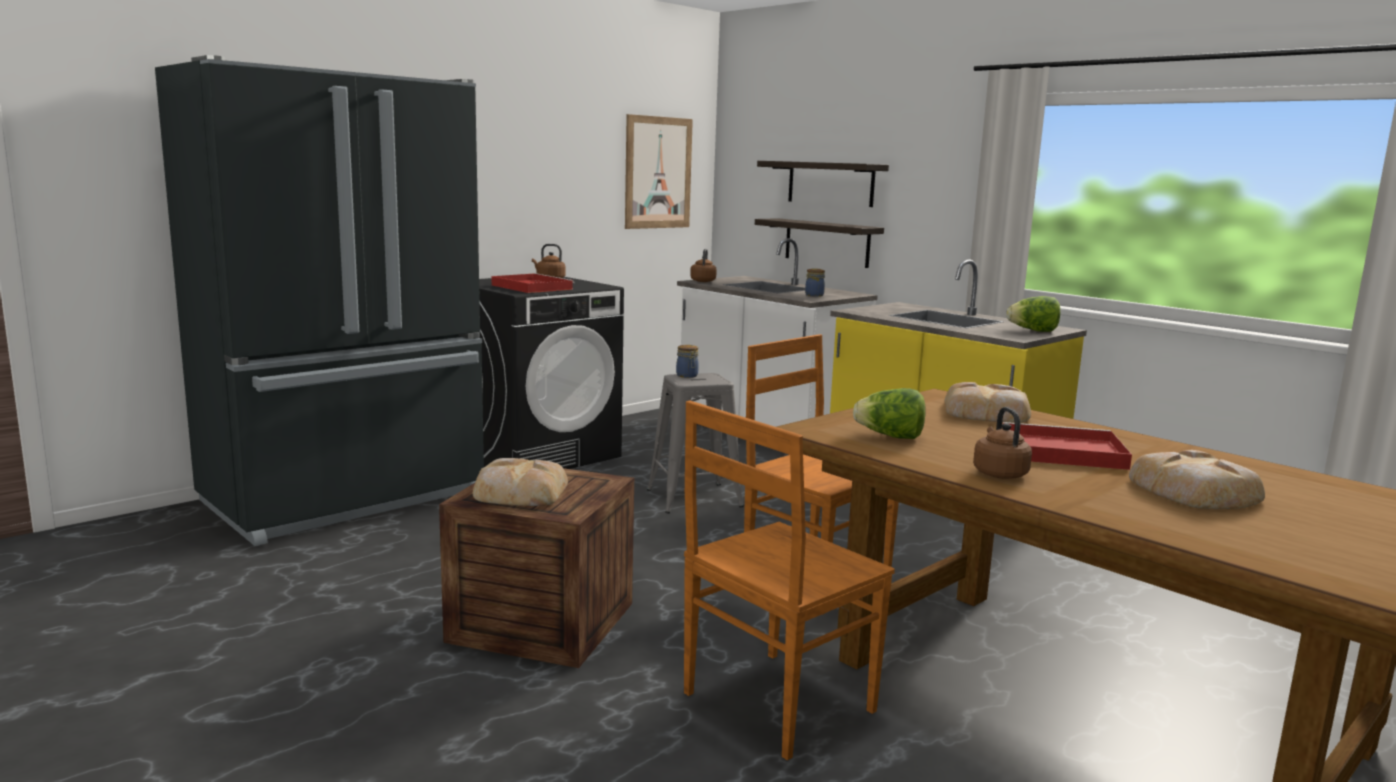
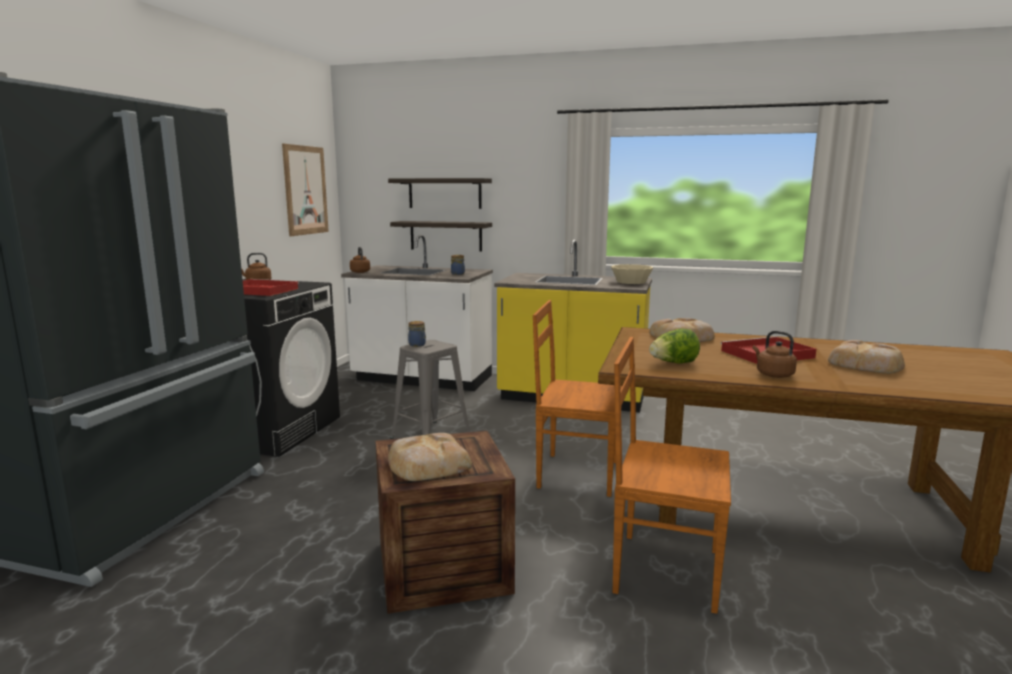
camera: 30 degrees left, 0 degrees up
(774, 704) = (663, 570): brown chair -> brown chair turned 90 degrees clockwise
(1033, 331) = (631, 282): lettuce -> beige bowl

